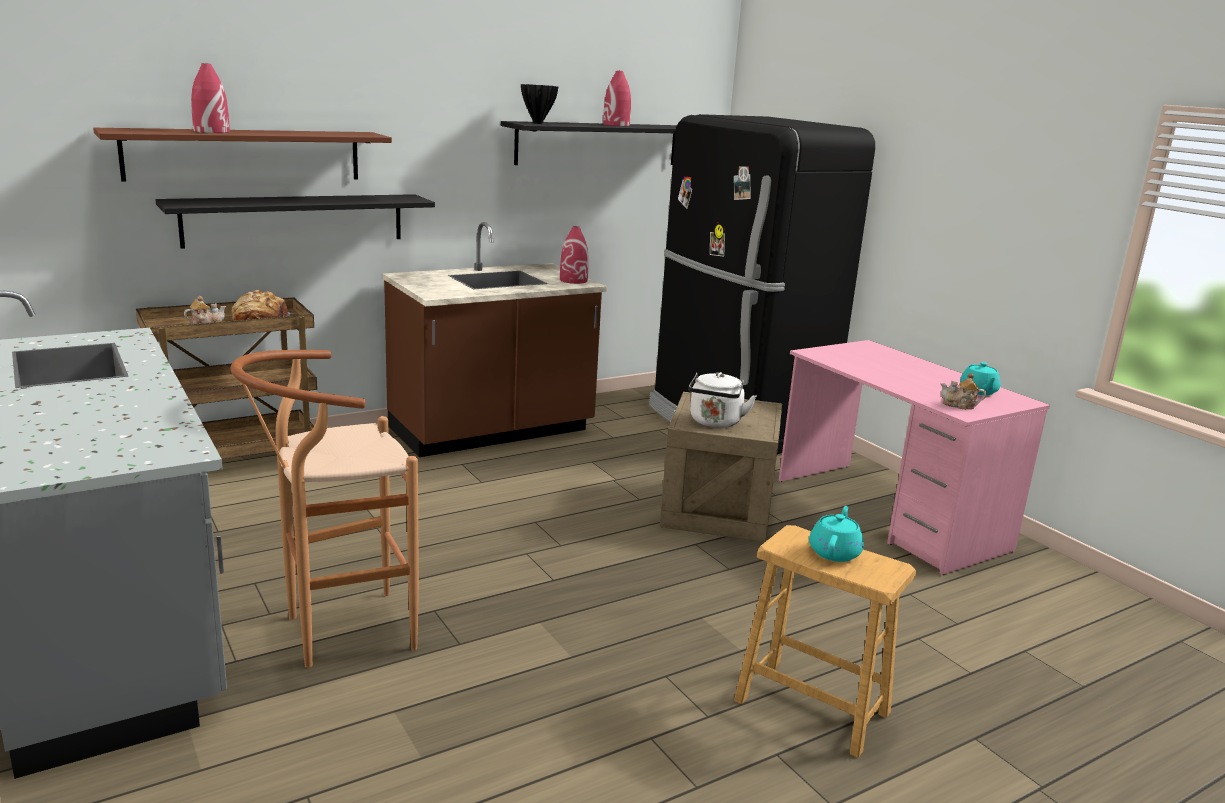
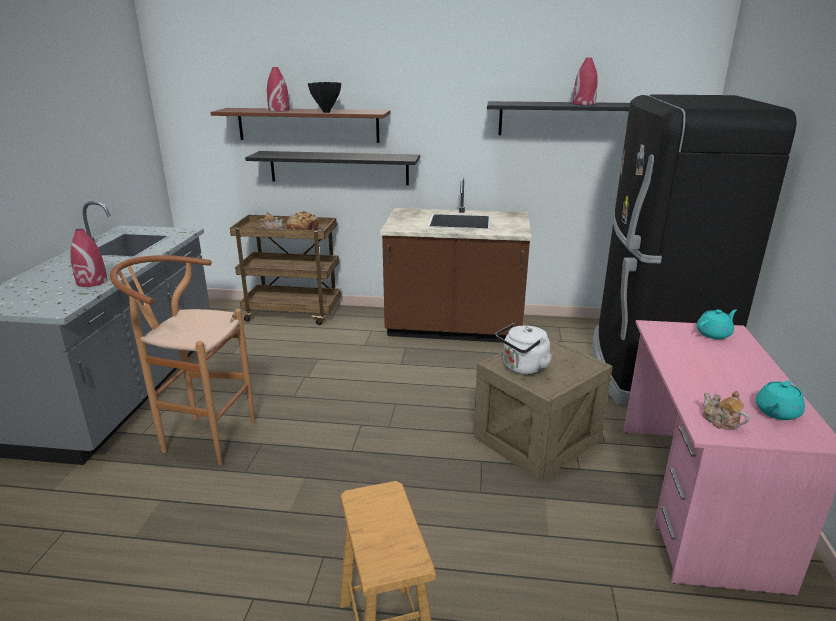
camera: 40 degrees right, 5 degrees up
(538, 123) = (509, 103): black vase -> black vase (327, 112)
(573, 280) = (514, 228): red vase -> red vase (92, 282)
(834, 552) = (389, 523): turquoise teapot -> turquoise teapot (714, 334)

